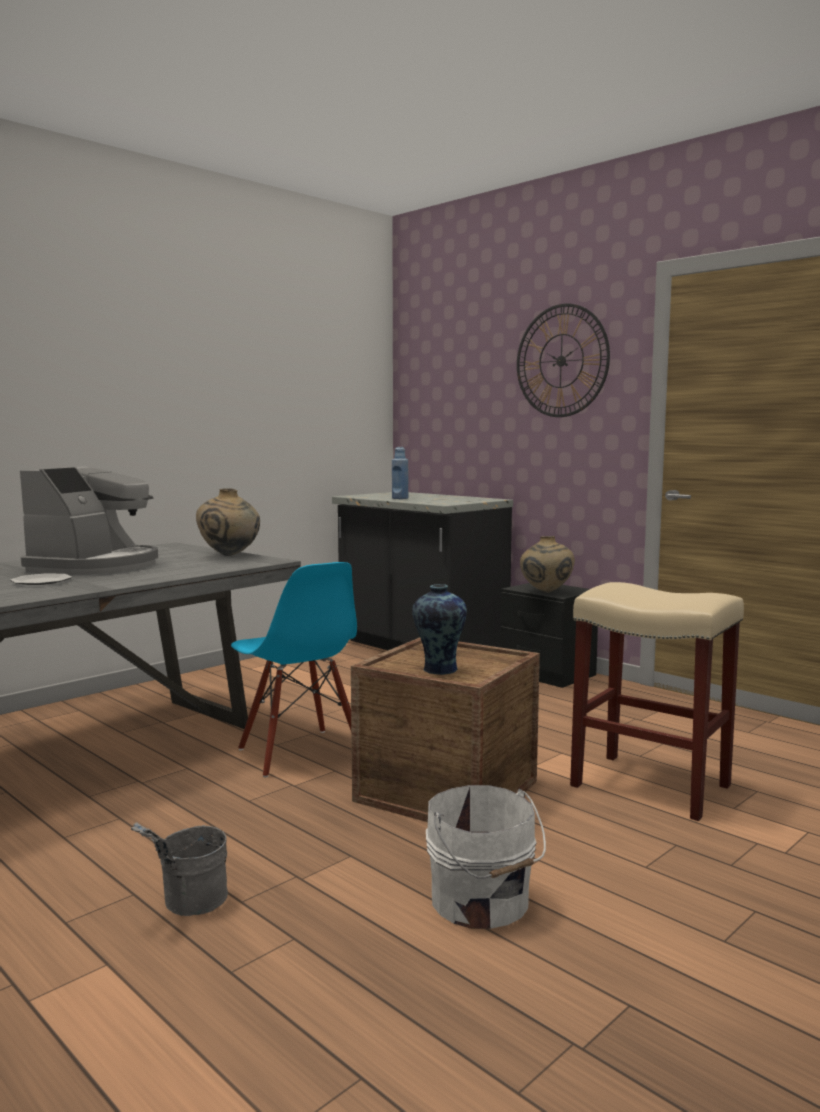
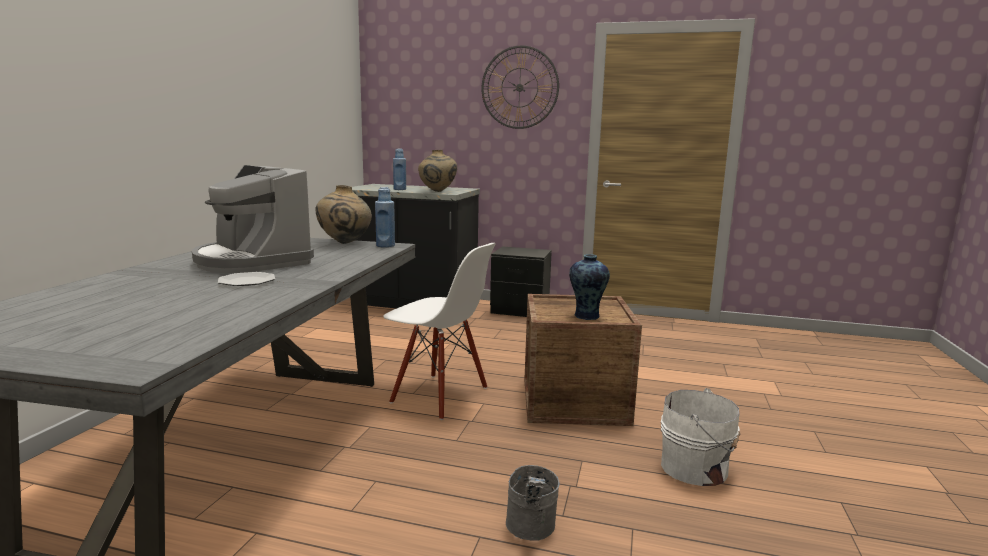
camera: 30 degrees left, 5 degrees up
(96, 566) = (251, 261): coffee machine -> coffee machine turned 150 degrees clockwise
(261, 560) = (385, 246): none -> blue bottle
(299, 753) = (439, 396): blue chair -> white chair
(546, 592) = (525, 254): beige vase -> beige vase (437, 191)
(652, 786) = (674, 372): beige stool -> none

